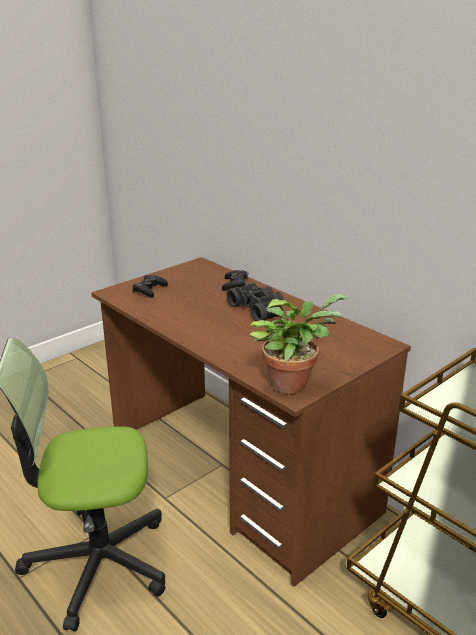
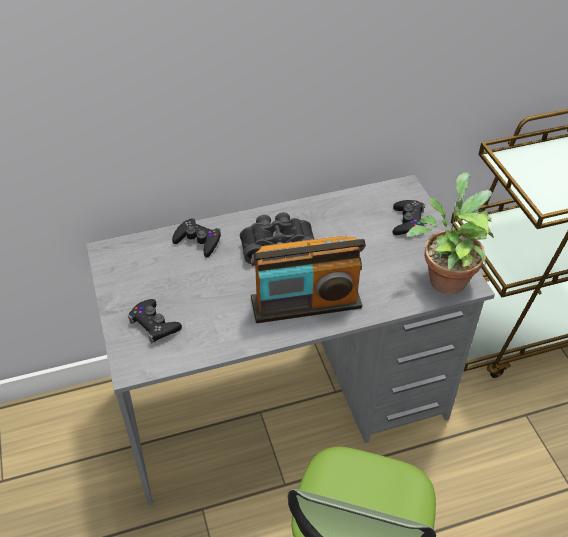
camera: 65 degrees left, 20 degrees up
(208, 331) = (306, 303): none -> radio
(239, 474) = (283, 402): brown desk -> grey desk
(343, 353) = (408, 222): none -> black game controller

